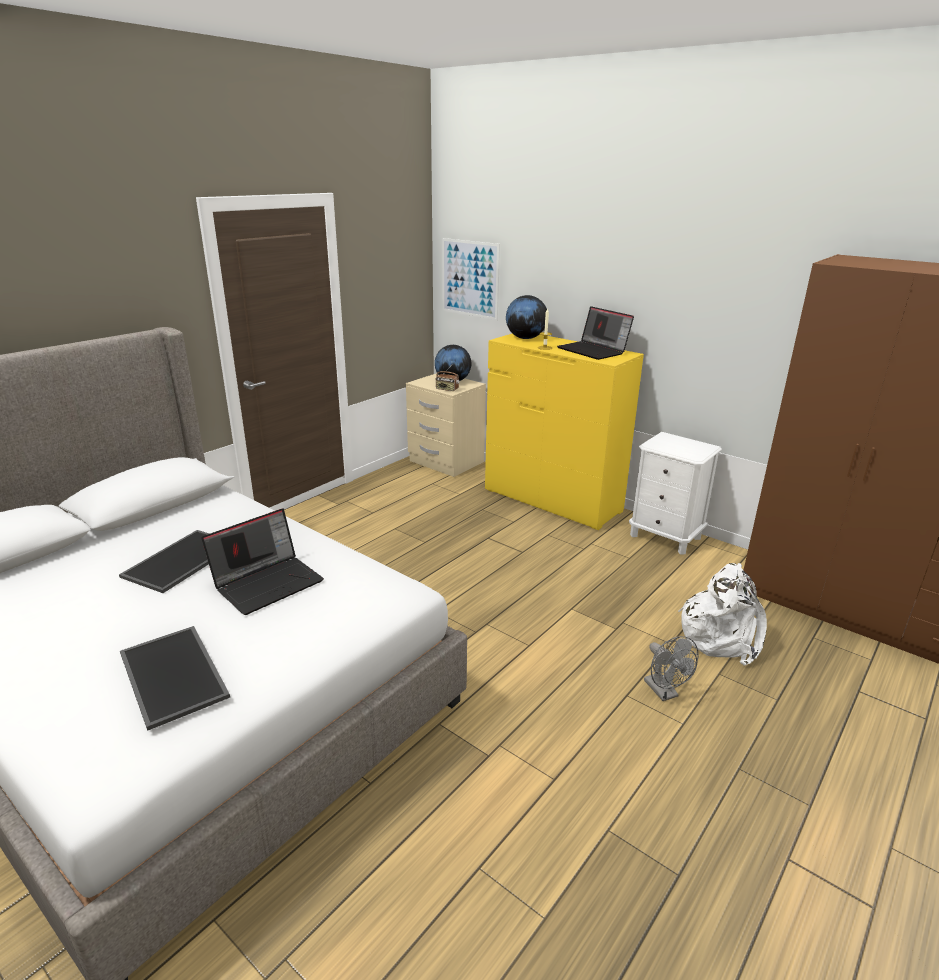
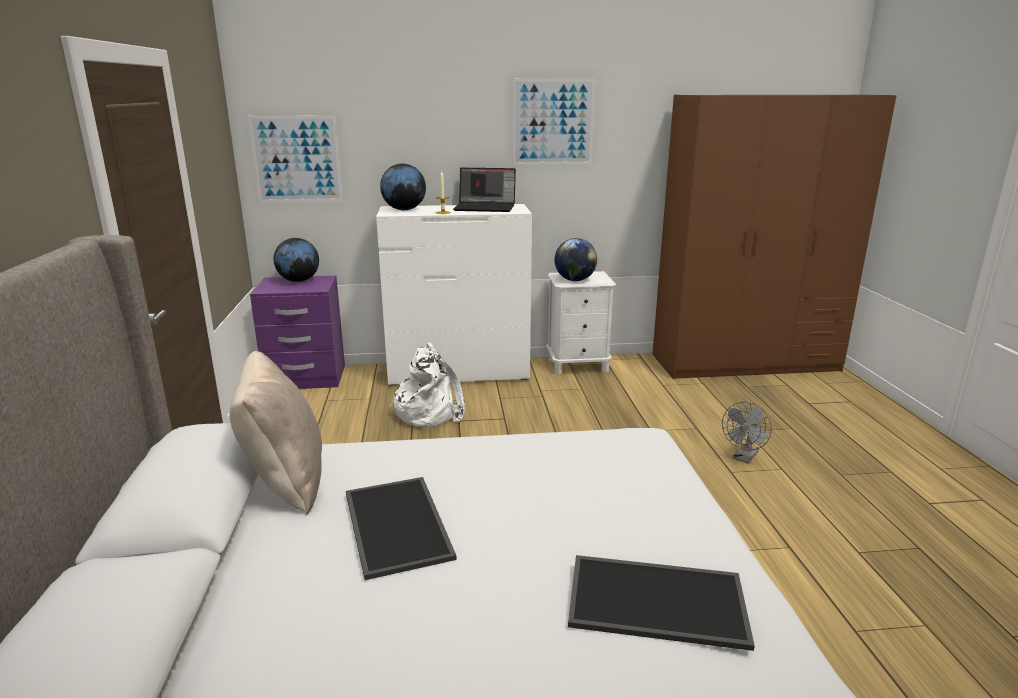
camera: 45 degrees left, 5 degrees down
(195, 511) = (285, 481): none -> beige pillow
(268, 582) = (530, 491): laptop -> none
(445, 462) = (306, 378): beige nightstand -> purple nightstand
(447, 389) = (310, 288): radio -> none
(552, 500) = (458, 373): yellow dresser -> white dresser
(664, 692) = (744, 458): grey fan -> grey fan turned 105 degrees clockwise
(666, 446) = (574, 280): none -> globe
(688, 271) = (553, 122): none -> picture
(721, 636) = (711, 409): white backpack -> white backpack (429, 412)

